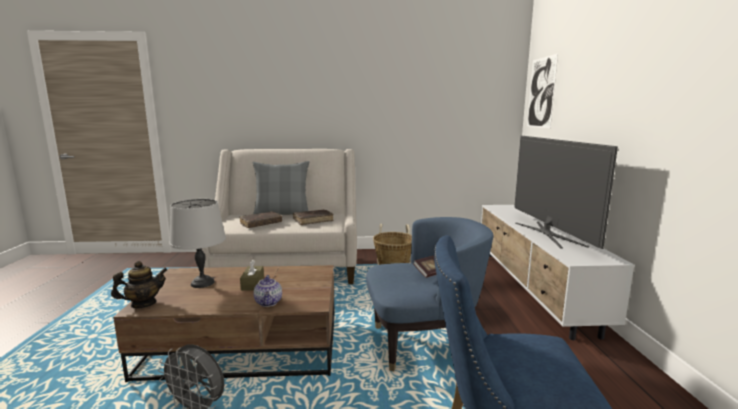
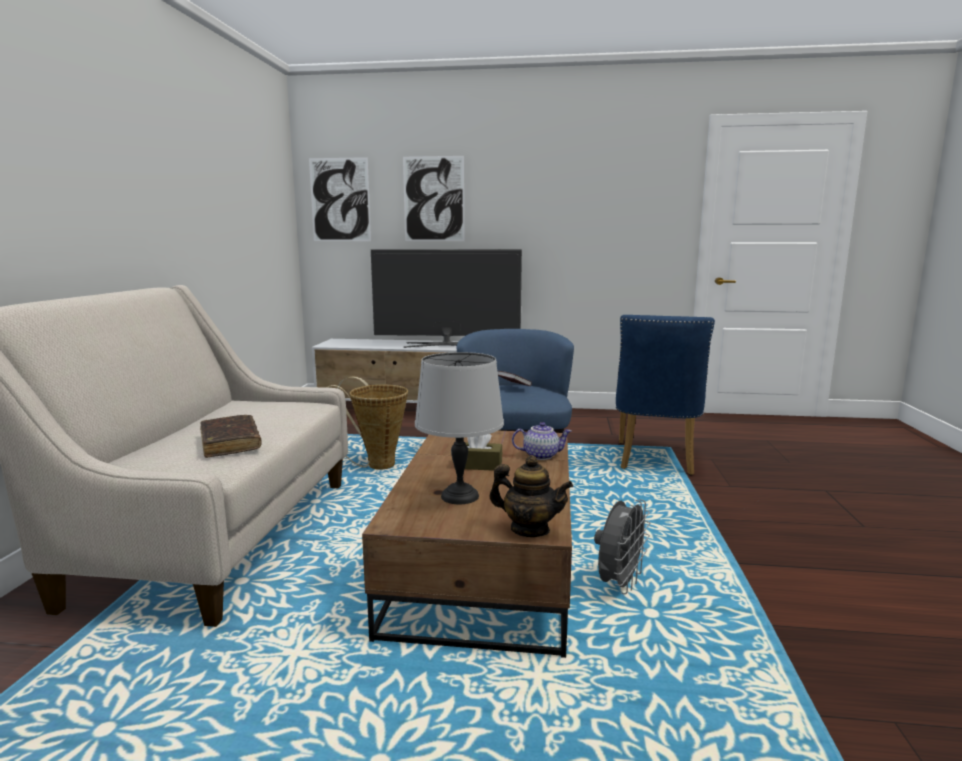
camera: 80 degrees left, 0 degrees up
(143, 304) = (529, 529): teapot -> teapot turned 135 degrees clockwise
(282, 214) = (178, 431): grey pillow -> none
(313, 221) = (263, 413): brown book -> none
(588, 88) = (434, 199): none -> picture

